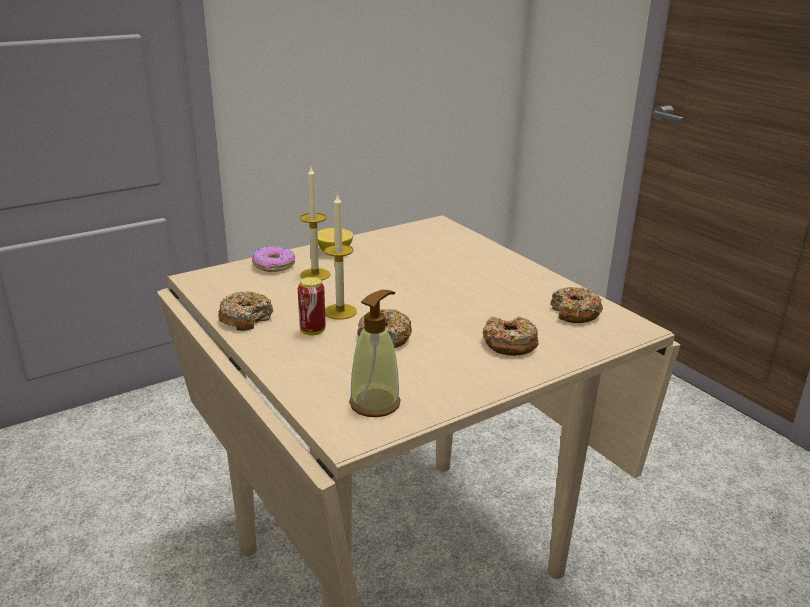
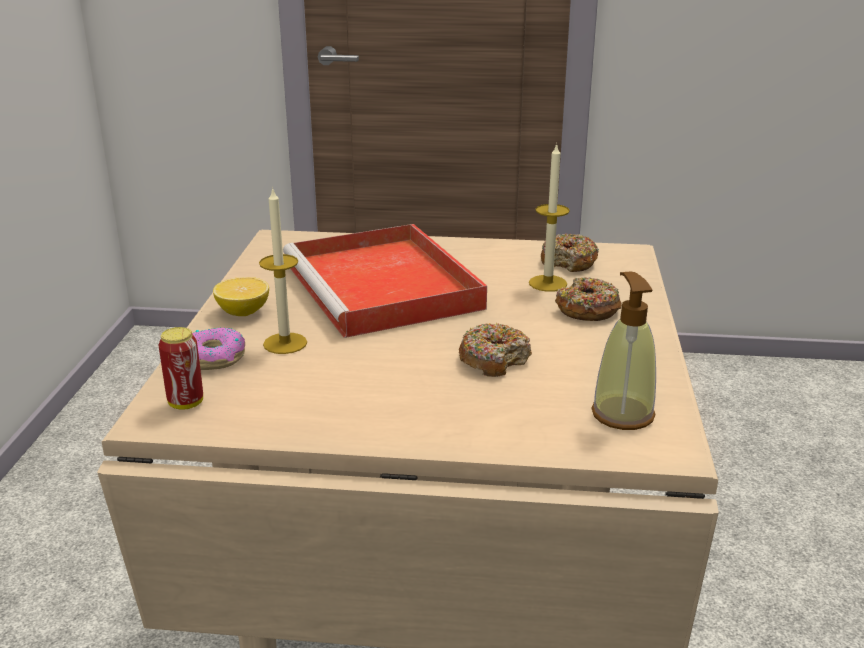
camera: 50 degrees left, 0 degrees up
(246, 318) = (329, 423): donut -> none
(312, 331) = (424, 393): can -> can (186, 403)
(340, 311) = (401, 362): candle -> candle (547, 283)
(426, 273) = (385, 288): none -> red tray

